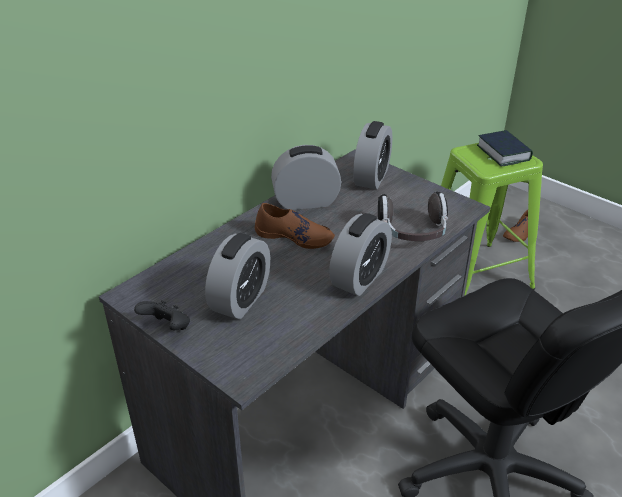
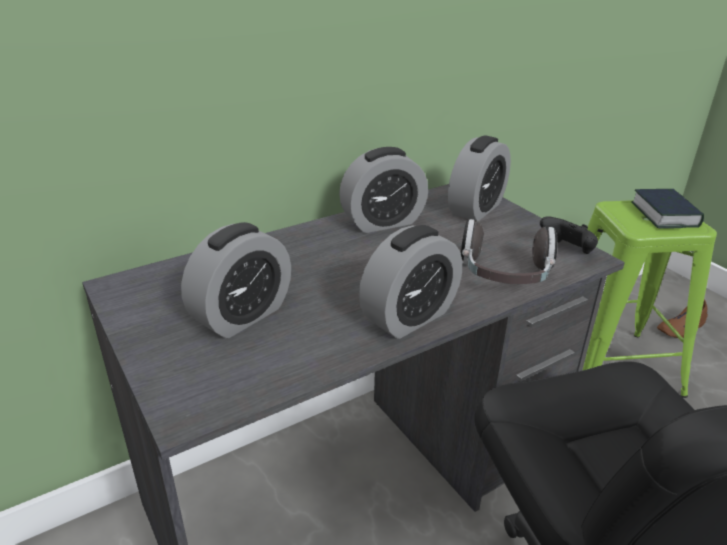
camera: 15 degrees right, 5 degrees down
(167, 328) = (133, 331): black game controller -> black game controller (567, 250)
(294, 236) = (349, 256): brown shoe -> none
(306, 202) = (382, 222): alarm clock -> alarm clock turned 150 degrees clockwise

